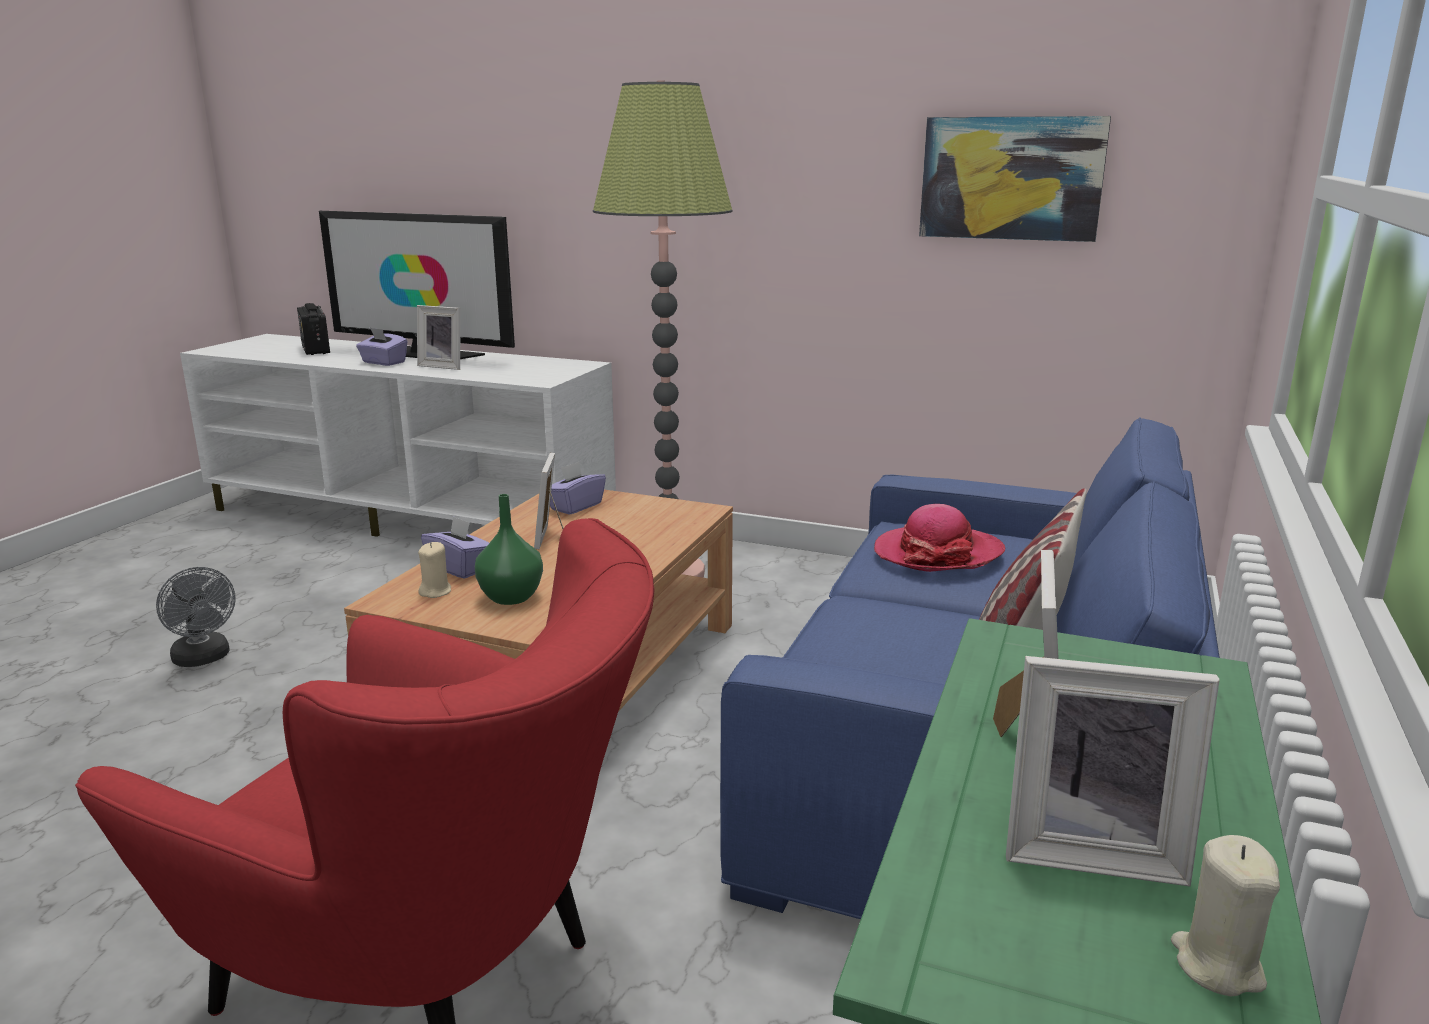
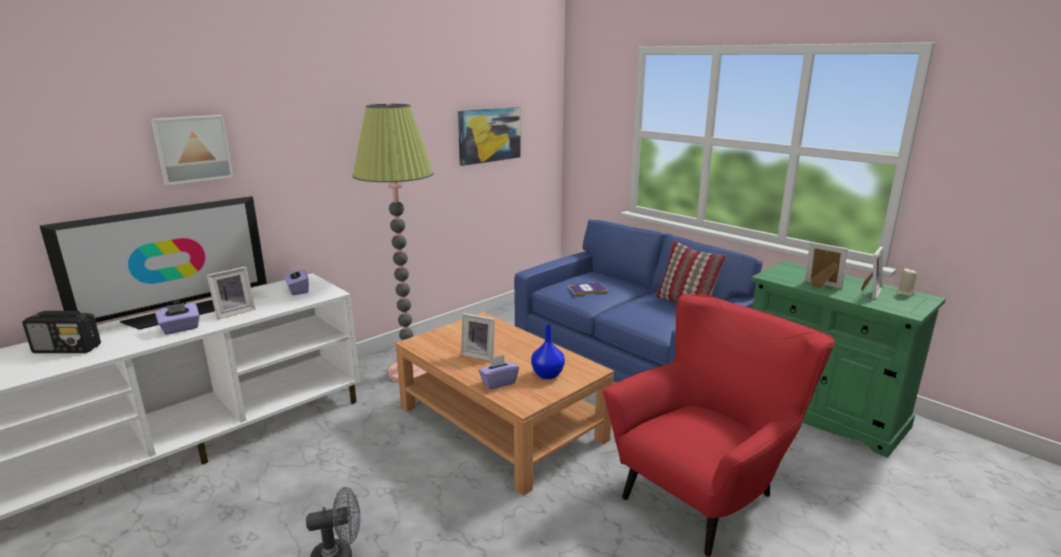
camera: 65 degrees left, 0 degrees up
(436, 592) = (524, 392): beige candle -> none
(486, 146) = (192, 149): none -> picture
(511, 598) = (548, 375): green vase -> blue vase
(575, 506) = (441, 343): purple tissue box -> purple tissue box (297, 290)
(938, 553) = (587, 289): hat -> book

